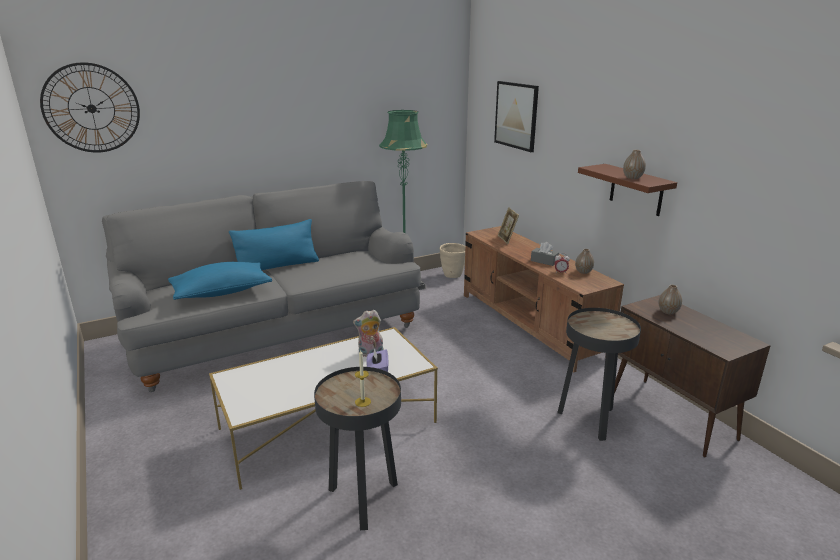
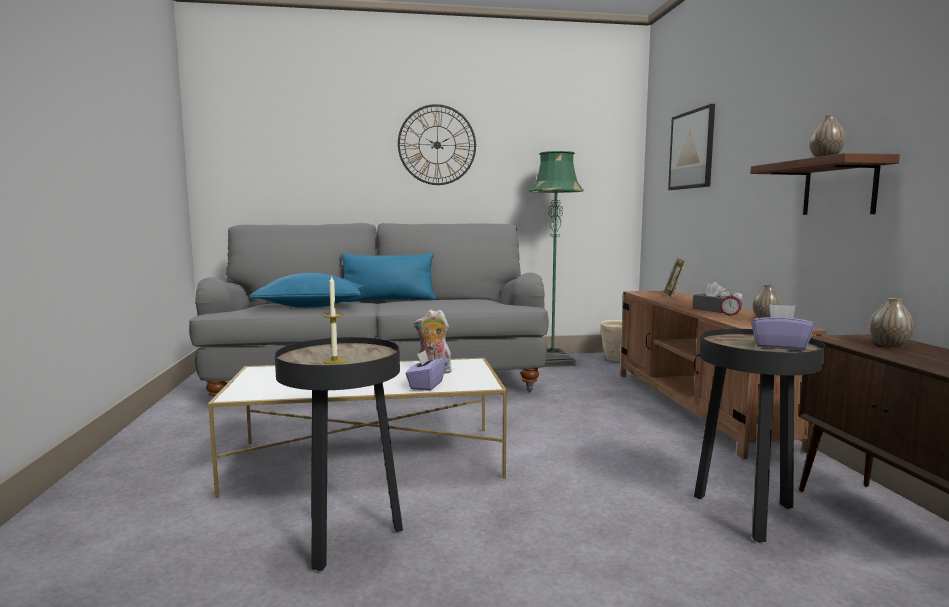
camera: 20 degrees right, 15 degrees down
(91, 108) = (243, 132): wall clock -> wall clock (437, 145)
(614, 326) = (779, 346): none -> purple tissue box

